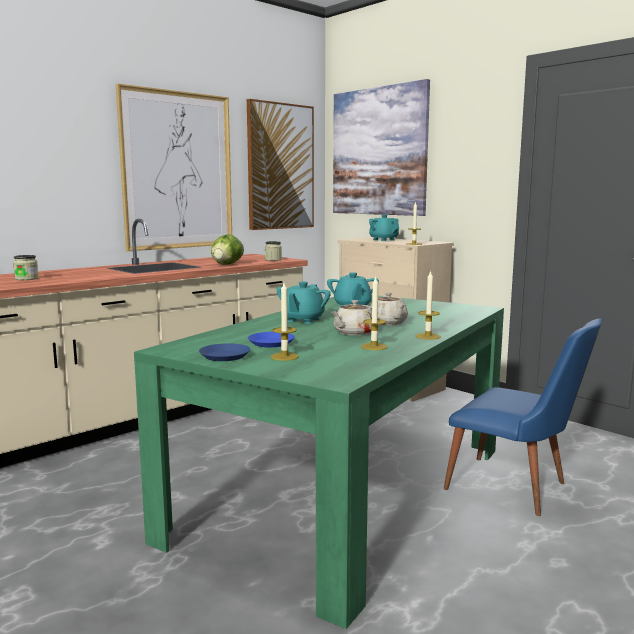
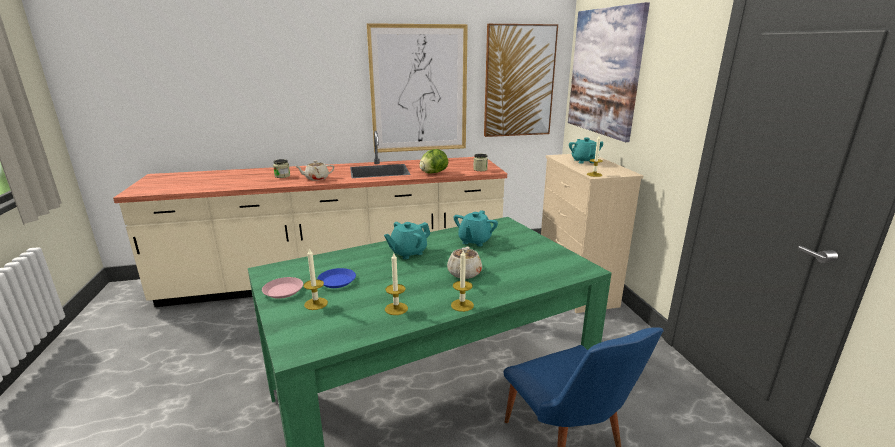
camera: 30 degrees right, 10 degrees up
(224, 356) = (283, 291): blue plate -> pink plate
(353, 333) = (414, 282): beige teapot -> beige teapot (316, 178)

